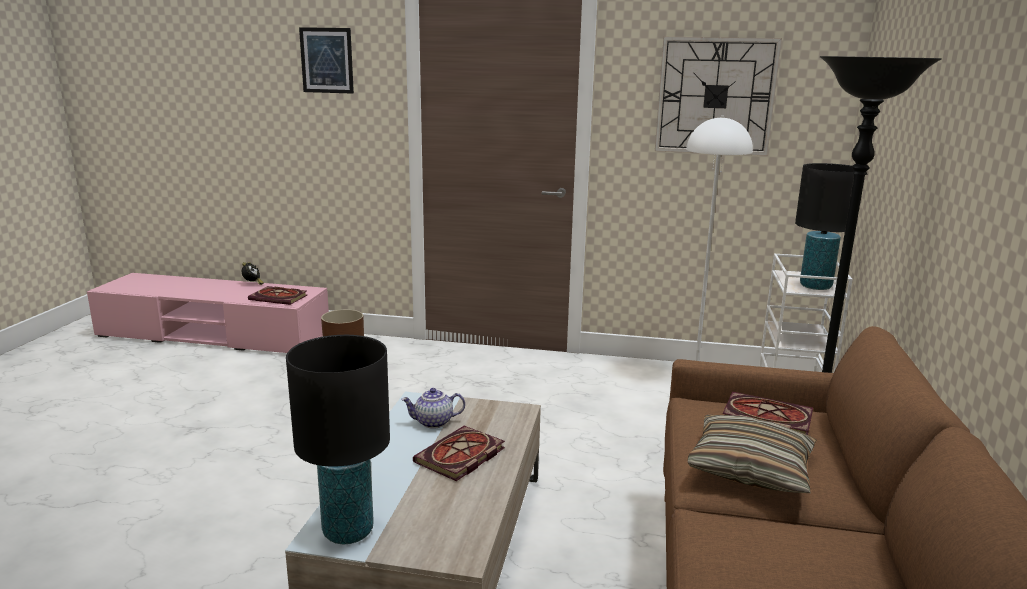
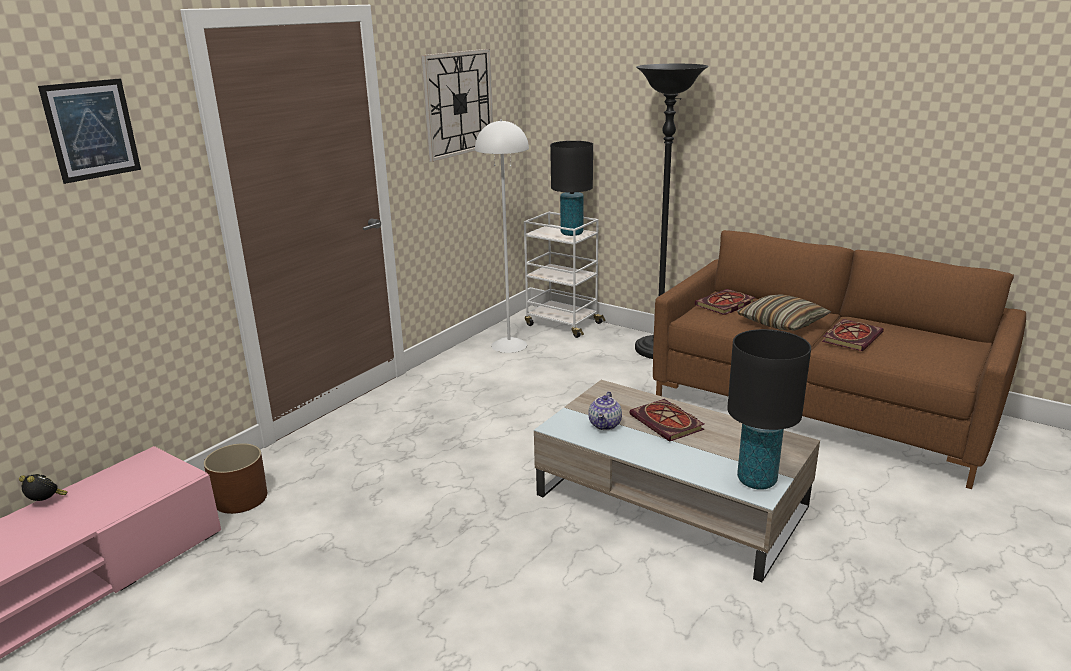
camera: 65 degrees left, 5 degrees up
(280, 298) = (147, 483): book -> book (851, 337)

